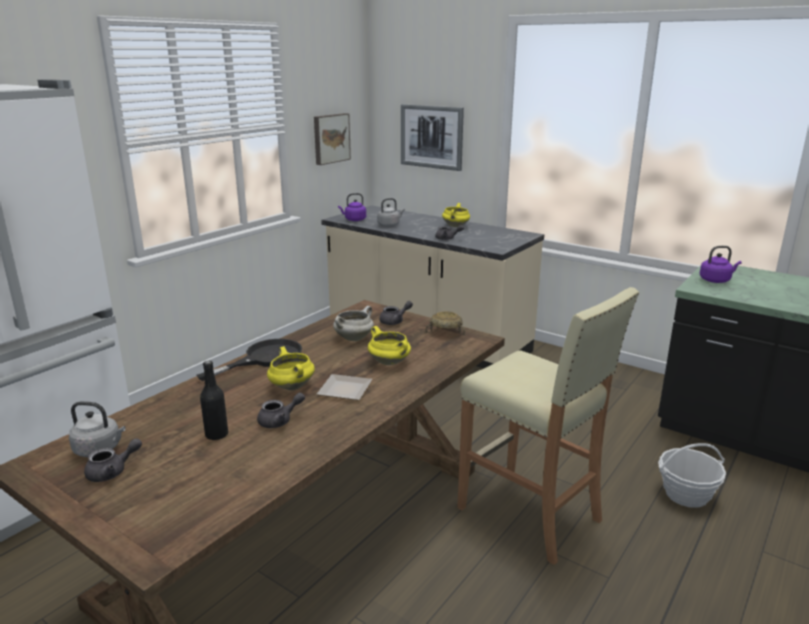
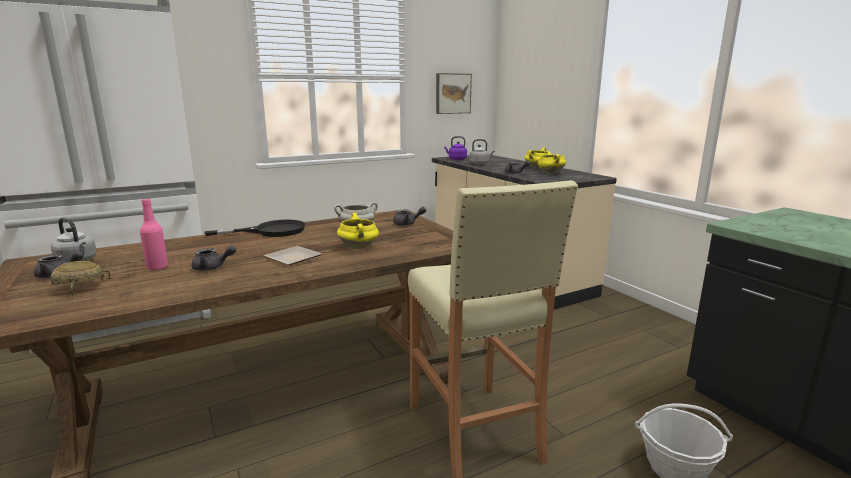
camera: 25 degrees right, 5 degrees down
(216, 435) = (157, 267): black bottle -> pink bottle
(291, 386) = (259, 249): yellow cooking pot -> yellow cooking pot (550, 173)
(431, 137) = (537, 92): picture -> none
(446, 332) = (440, 236): beige bowl -> beige bowl (79, 288)
(716, 280) = (774, 222): purple kettle -> none

